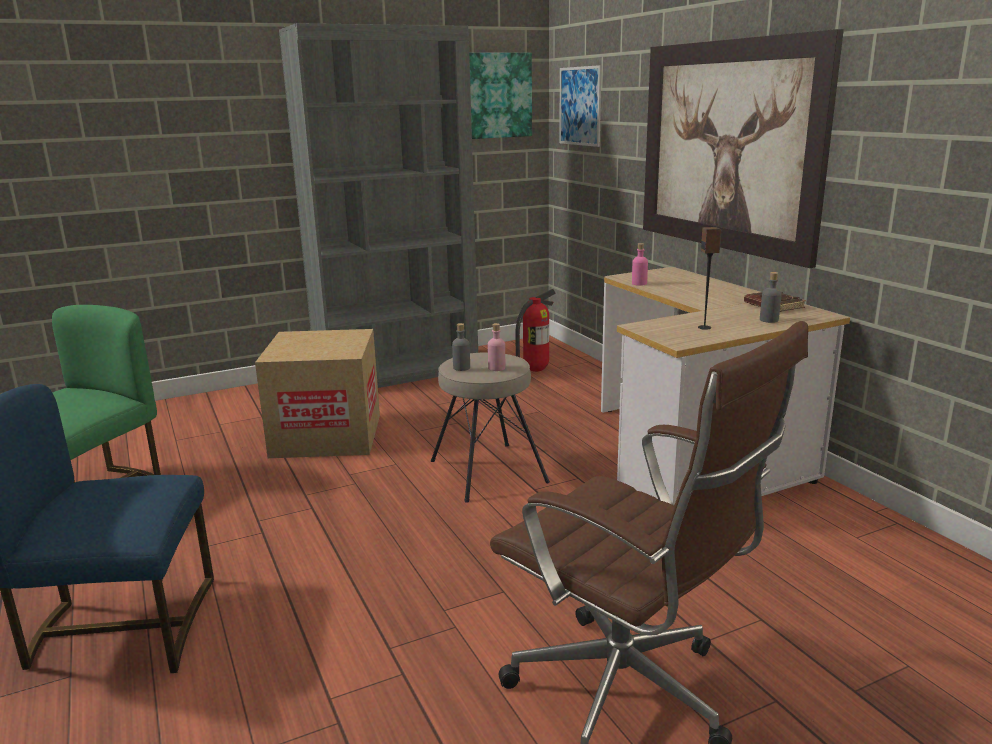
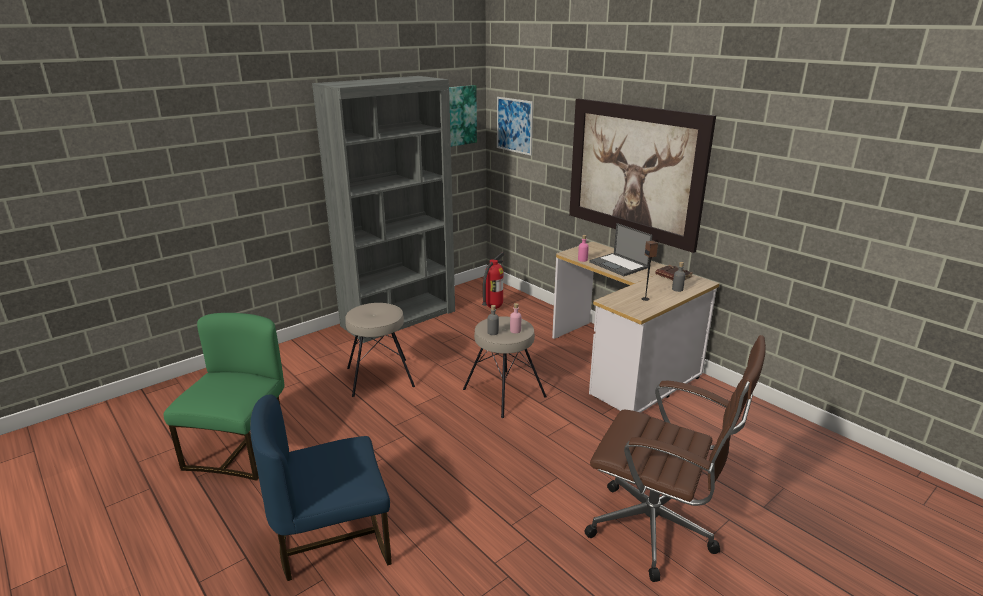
camera: 15 degrees left, 5 degrees up
(327, 435) = (380, 376): cardboard box -> beige stool
(693, 291) = (619, 265): none -> laptop

